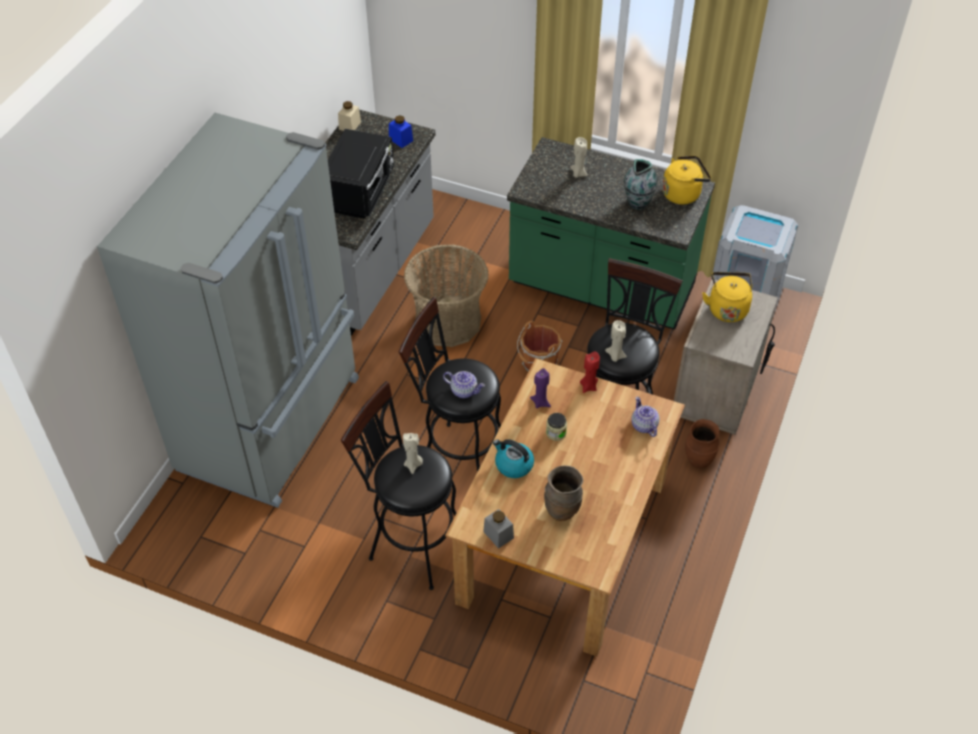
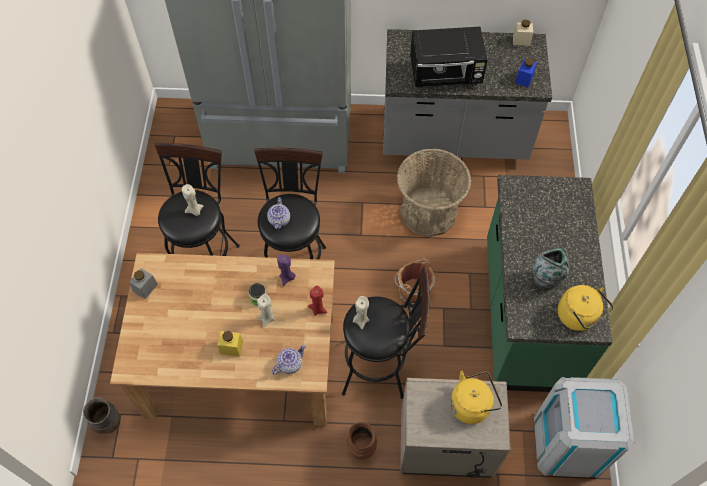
camera: 70 degrees right, 10 degrees up
(513, 465) = (215, 277): kettle -> none
(562, 511) = (180, 326): brown vase -> brown vase (109, 423)
(578, 173) = (556, 220): beige candle -> beige candle (267, 318)
(606, 470) = (231, 347): none -> yellow jar

